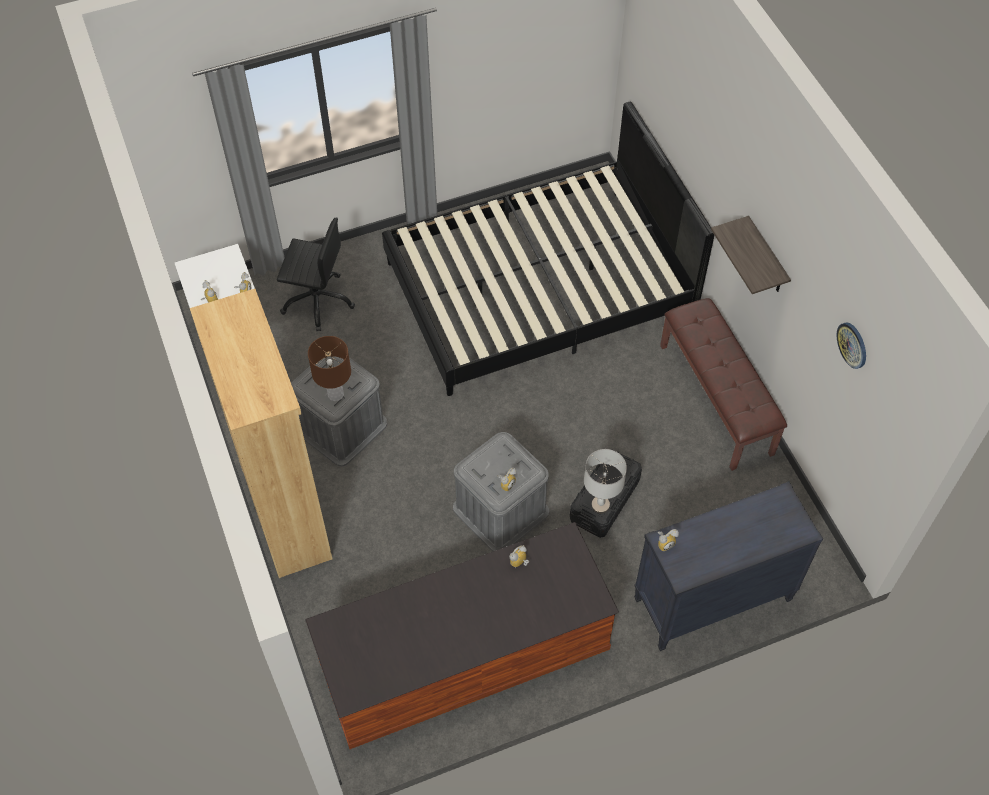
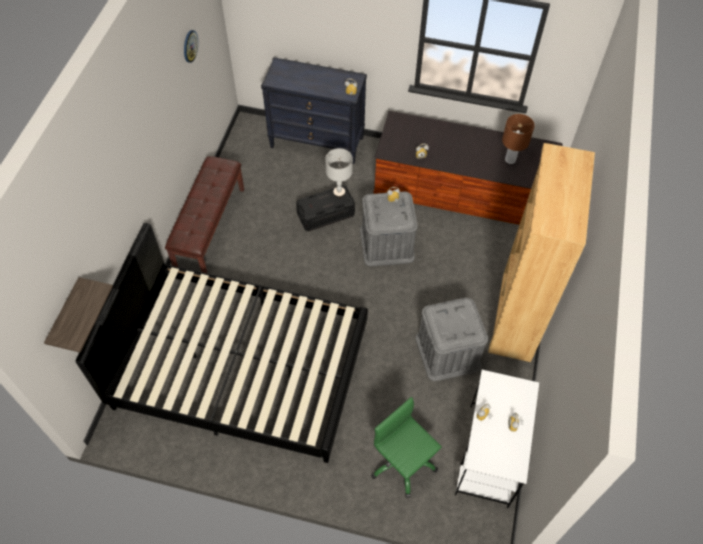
camera: 145 degrees left, 0 degrees up
(318, 300) = (402, 463): black office chair -> green office chair
(336, 394) = (458, 313): brown table lamp -> brown table lamp (510, 160)
(766, 258) = (156, 146): shelf -> shelf (66, 316)

